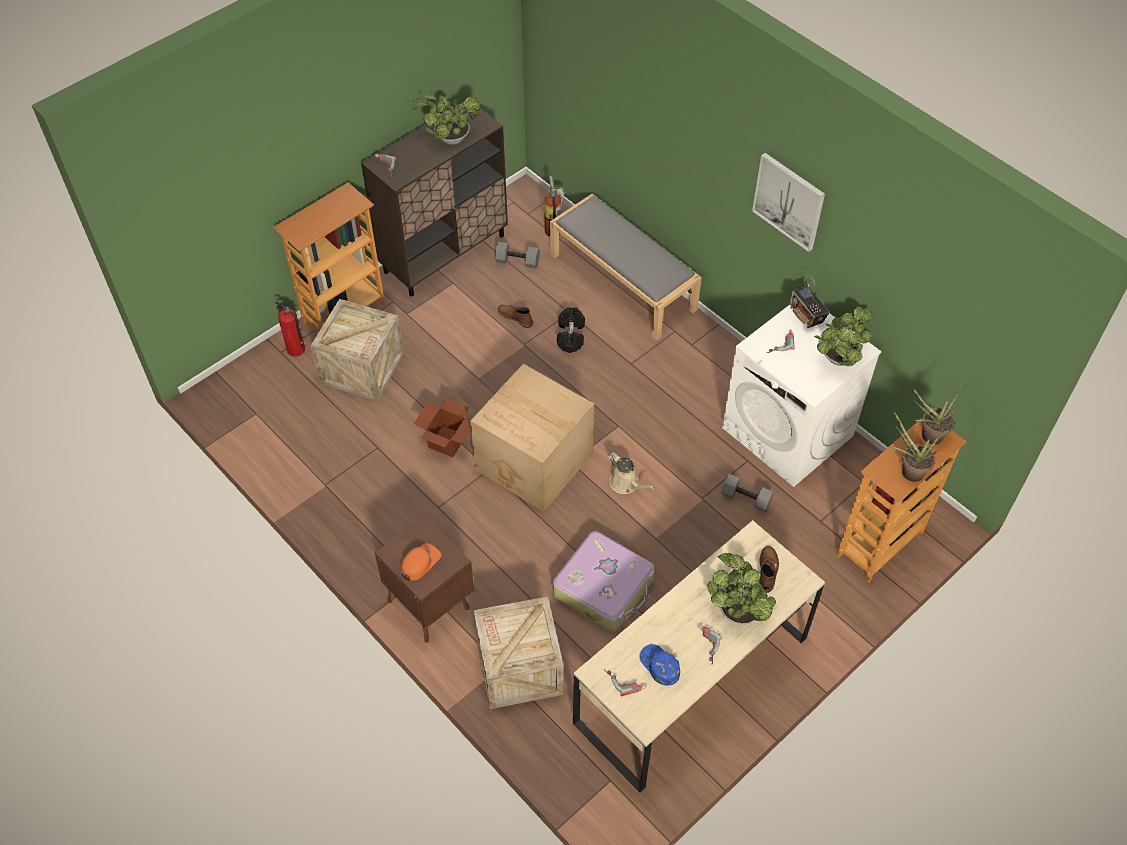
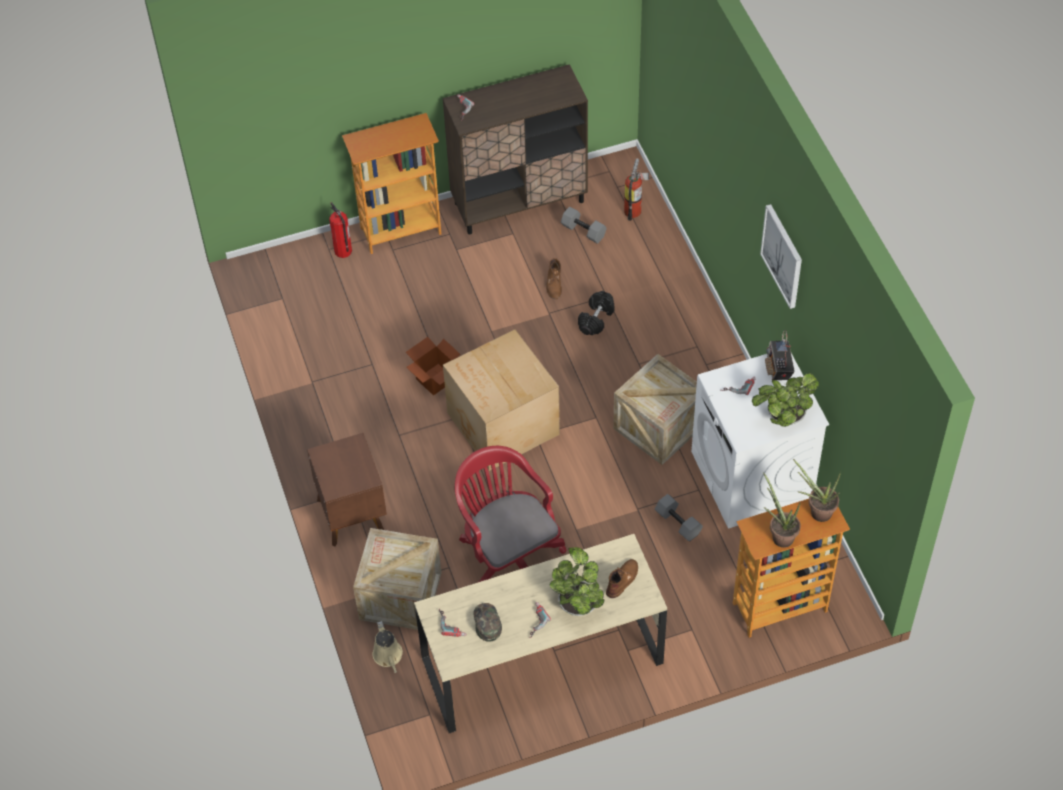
camera: 25 degrees right, 0 degrees up
(362, 368) = (392, 288): crate -> crate (658, 427)
(420, 562) = (340, 471): orange cap -> none
(450, 138) = (532, 99): potted plant -> none
(515, 317) = (554, 284): brown boot -> brown boot turned 150 degrees counterclockwise
(604, 588) = (508, 555): suitcase -> red office chair
(623, 282) = (673, 283): grey bench -> none
(626, 484) = (575, 472): beige watering can -> beige watering can (388, 656)
(659, 665) = (487, 623): blue cap -> green cap

